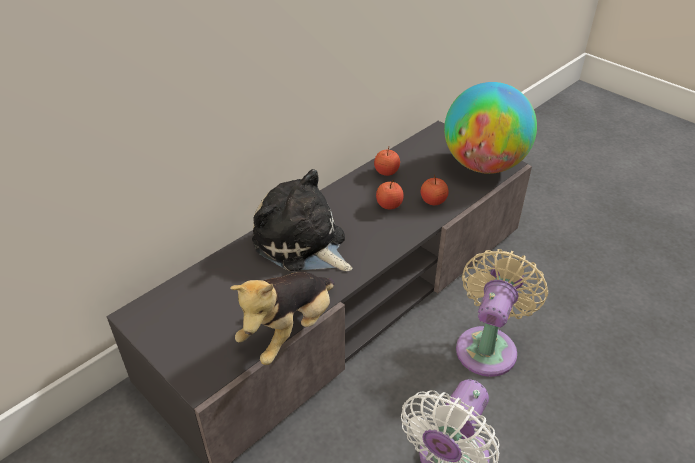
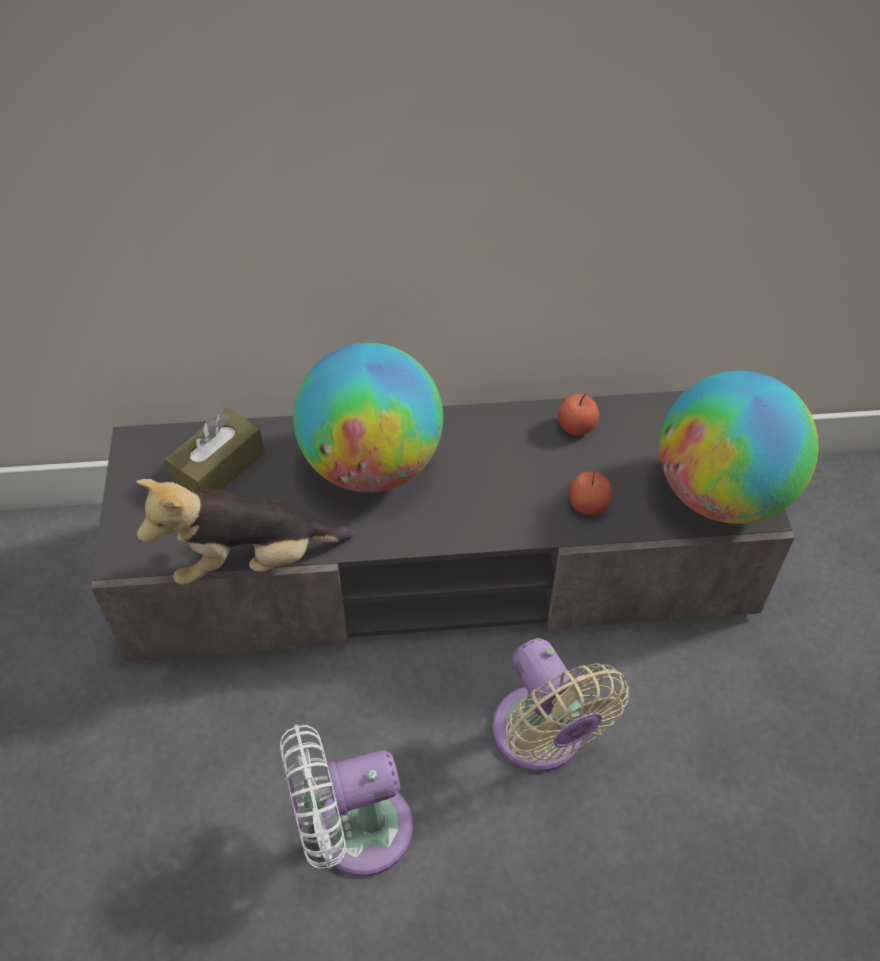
camera: 40 degrees right, 10 degrees up
(209, 297) = (218, 468): none -> brown tissue box
(302, 244) = (372, 465): plush toy -> globe
(389, 205) = (526, 476): apple -> none
(488, 346) = (542, 738): beige fan -> beige fan turned 90 degrees clockwise

